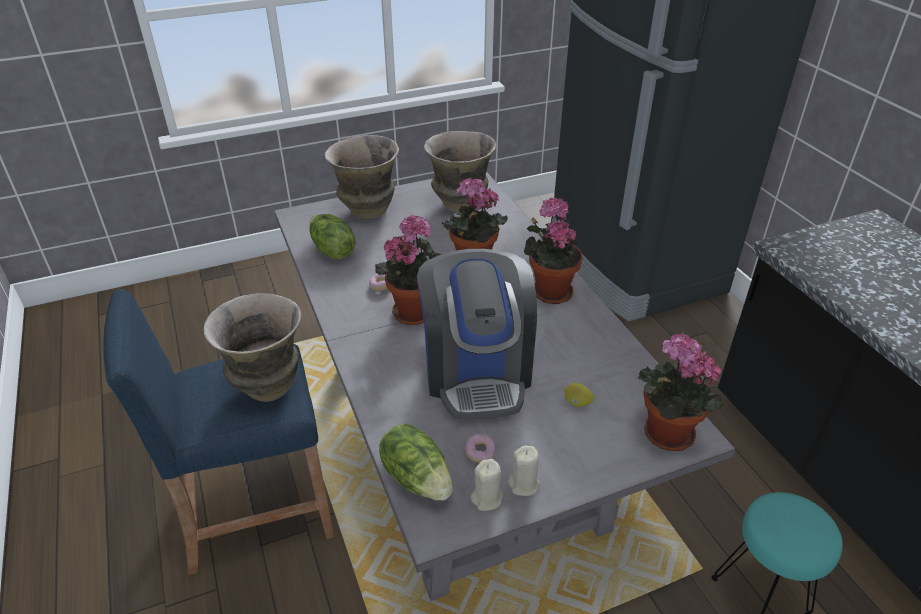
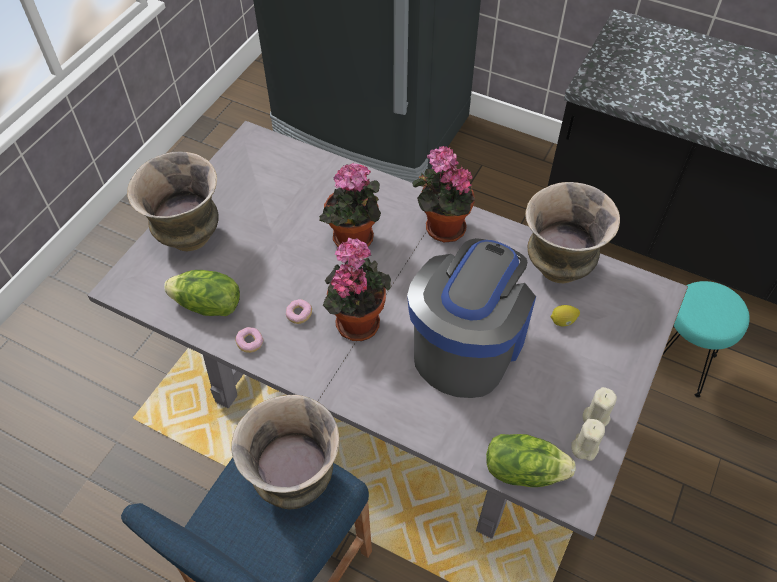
camera: 40 degrees left, 15 degrees up
(459, 205) = (270, 179): vase -> vase (557, 269)
(477, 371) = (467, 345): coffee machine -> coffee machine turned 105 degrees counterclockwise
(480, 453) = (543, 414): donut -> donut (250, 343)
(664, 435) = (639, 306): potted plant -> none

